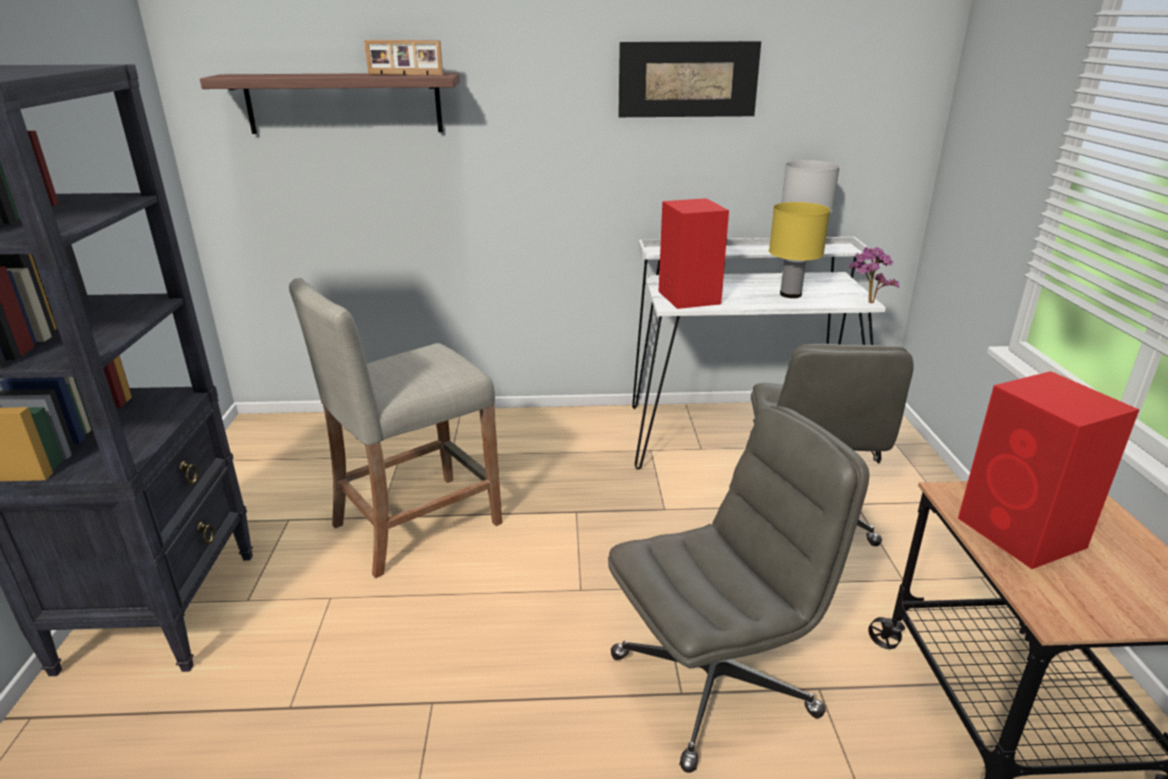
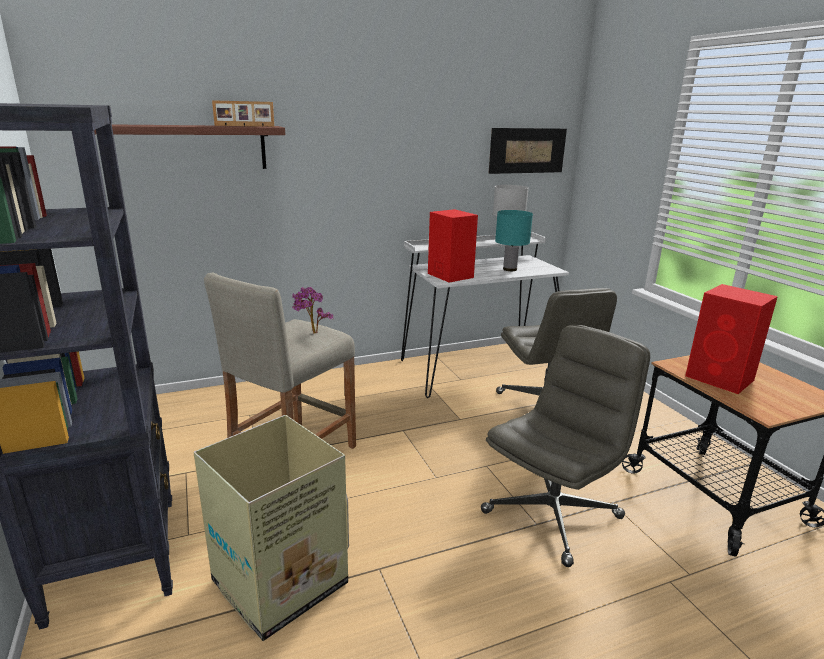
camera: 20 degrees left, 5 degrees down
(305, 689) = (277, 583): none -> cardboard box
(688, 79) = (431, 133): picture -> picture (527, 150)
(790, 294) = (509, 269): yellow table lamp -> turquoise table lamp
(867, 303) = (557, 270): potted plant -> potted plant (311, 334)

